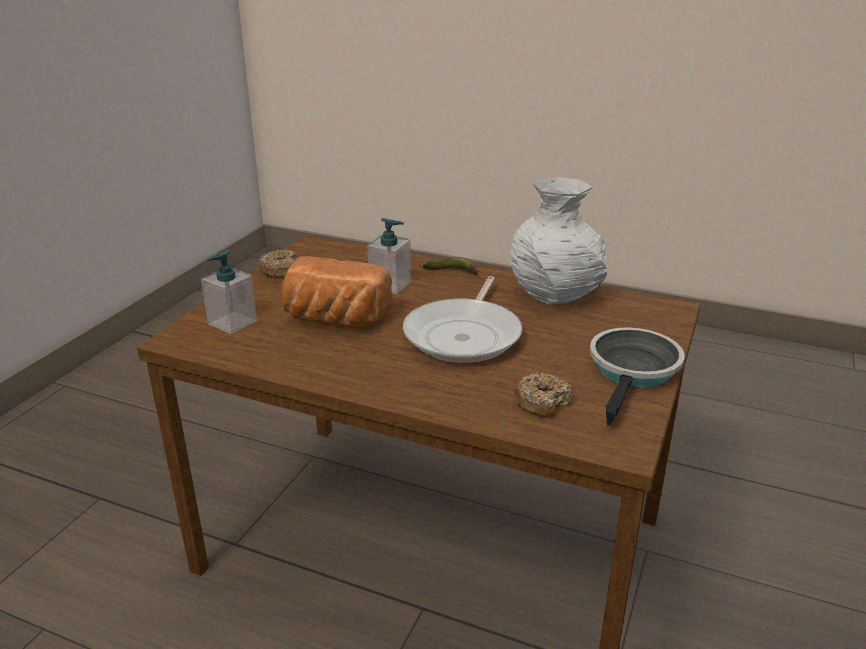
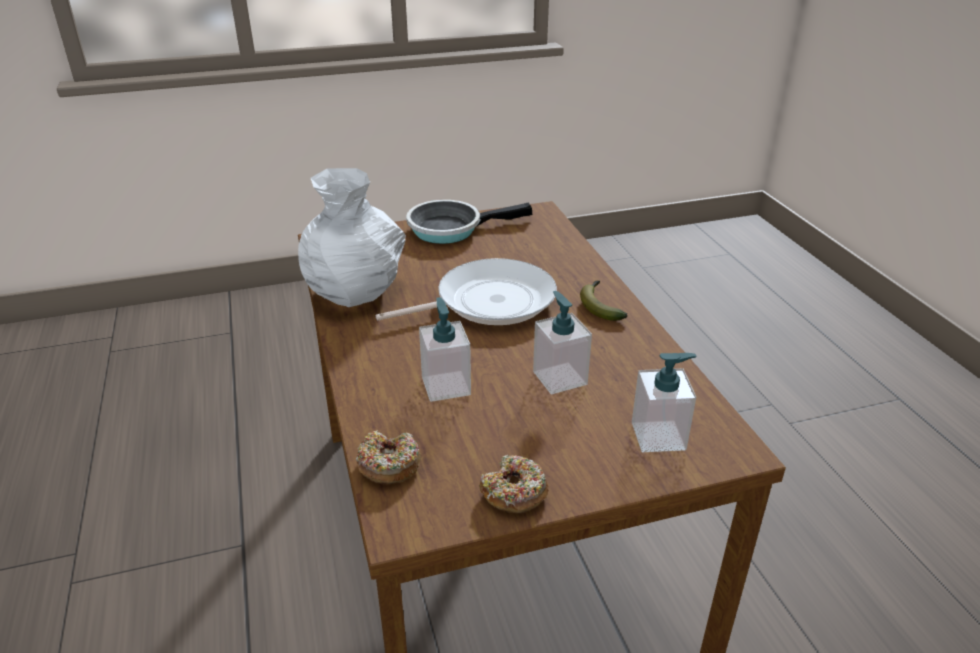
camera: 130 degrees left, 5 degrees up
(334, 319) = (559, 378): bread -> soap dispenser
(454, 273) = (367, 361): banana -> banana (600, 306)
(542, 402) = (533, 244): donut -> donut (388, 465)

